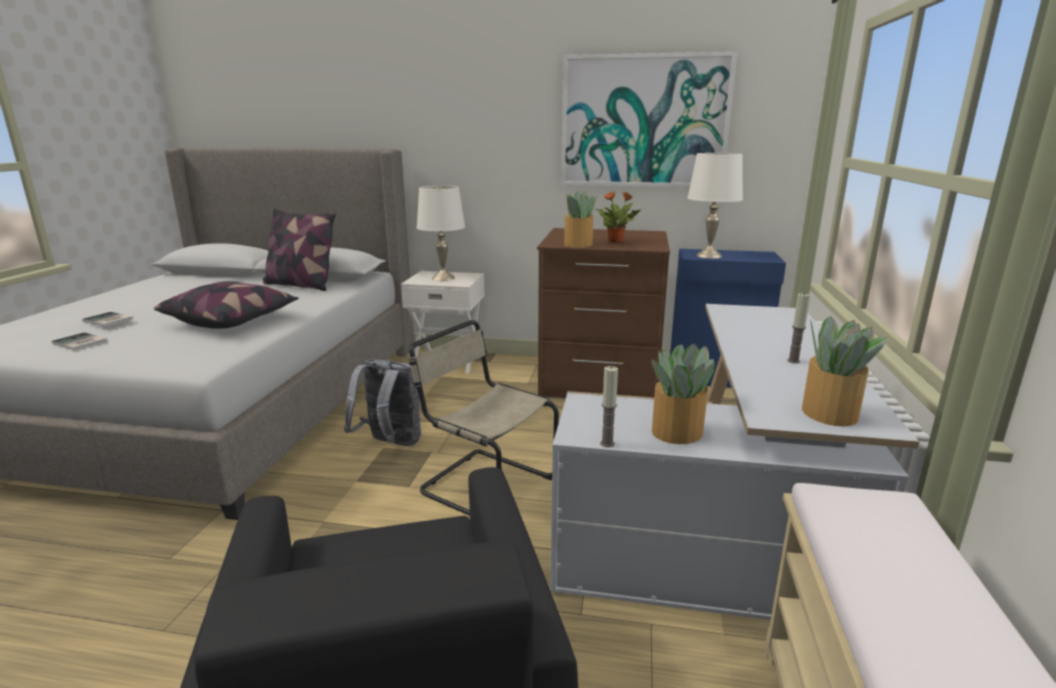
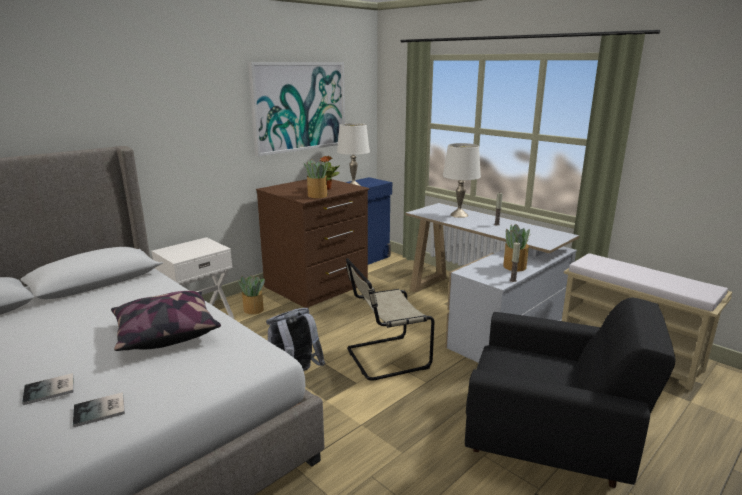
camera: 55 degrees left, 0 degrees up
(301, 285) = (107, 293): pillow -> none
(443, 278) = (191, 249): white table lamp -> white table lamp (459, 215)
(829, 412) = (548, 236): potted plant -> potted plant (253, 309)

